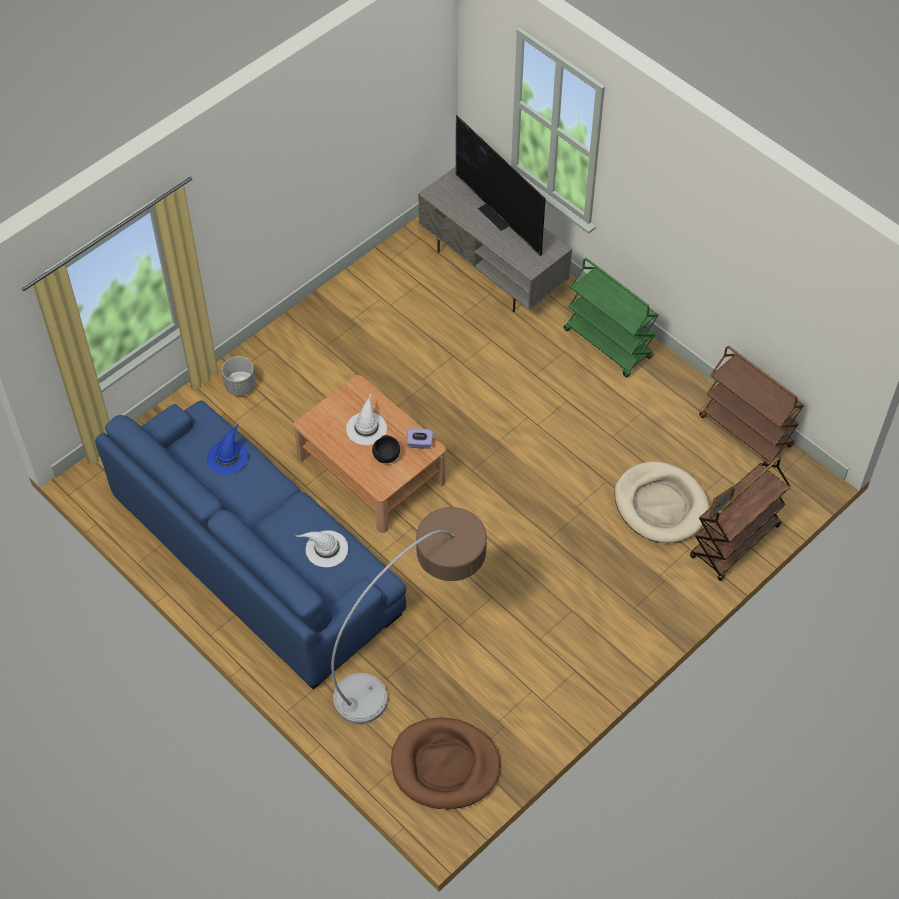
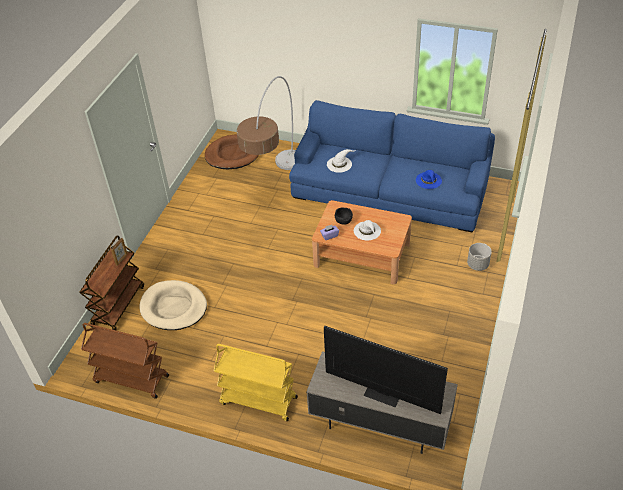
camera: 155 degrees right, 10 degrees down
(608, 344) = (258, 400): green cart -> yellow cart

